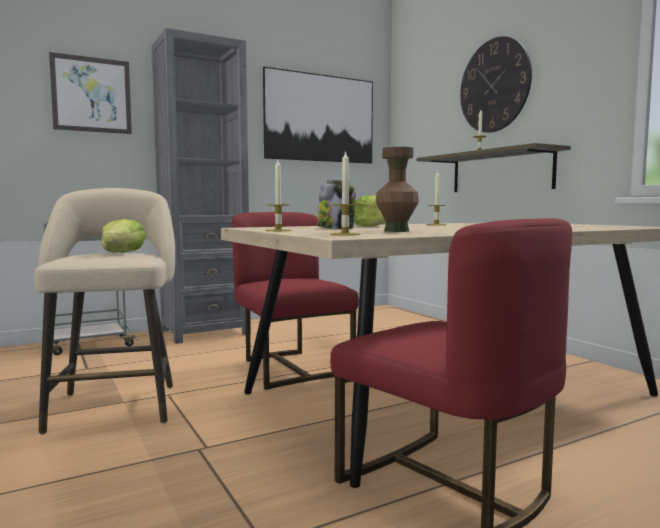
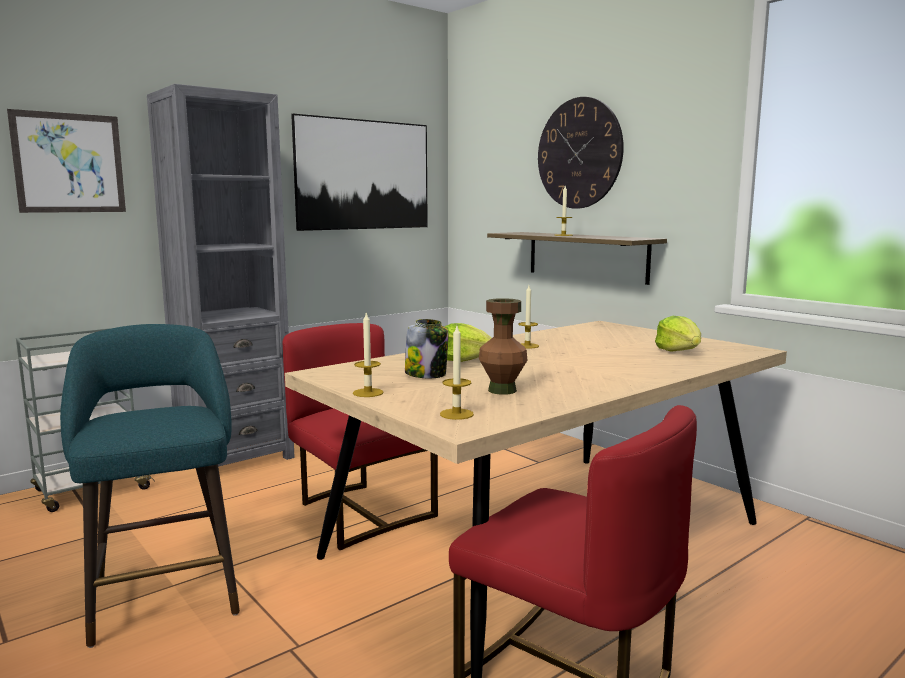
camera: 10 degrees left, 5 degrees up
(115, 405) = (164, 591): beige stool -> turquoise stool
(122, 253) = (166, 413): lettuce -> lettuce (679, 351)

